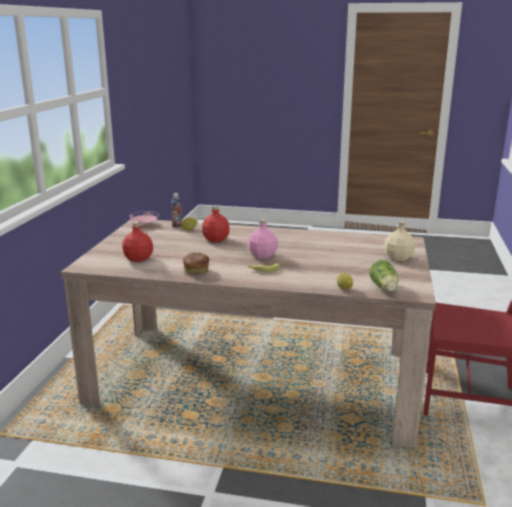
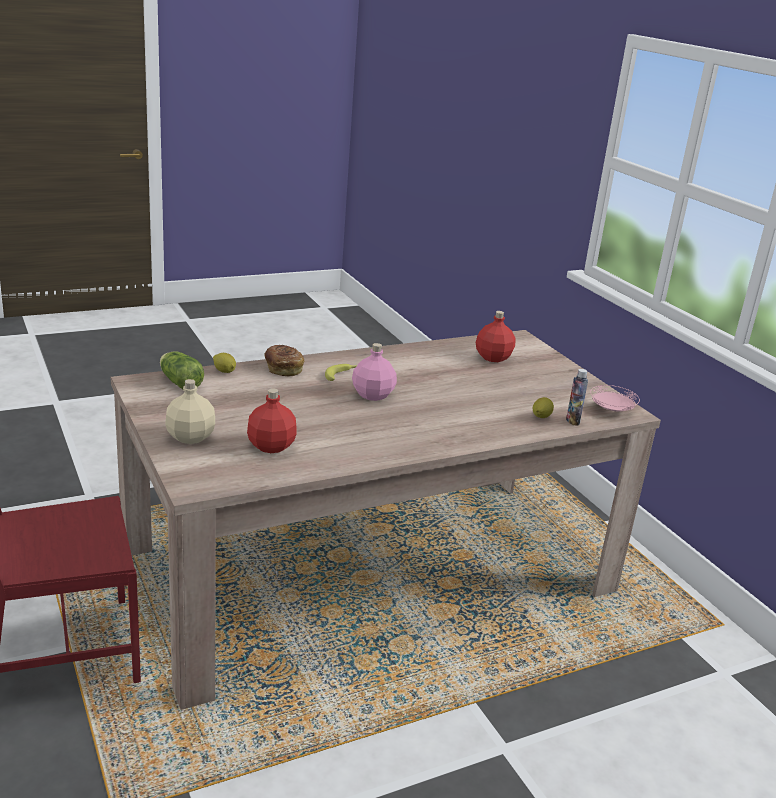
camera: 140 degrees right, 5 degrees up
(196, 270) = (408, 358): bread -> bread (283, 369)
(215, 239) = (473, 407): red bottle -> red bottle (271, 446)

